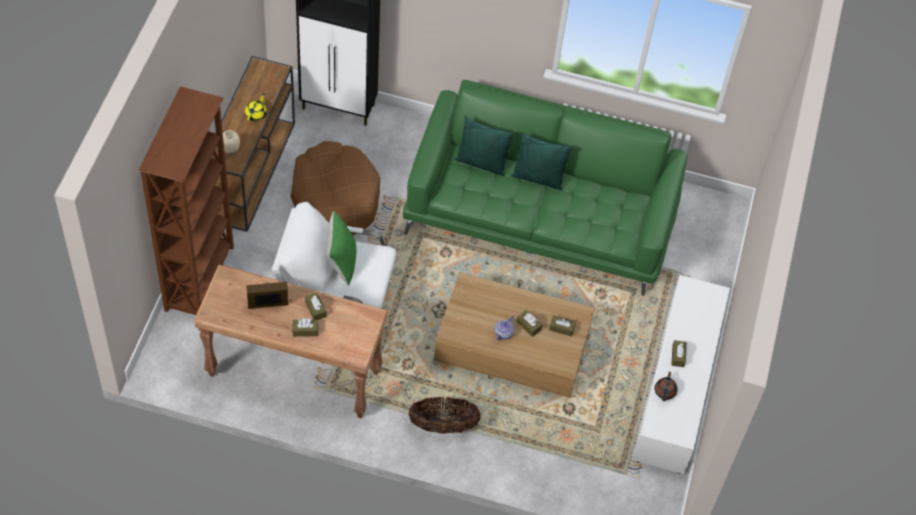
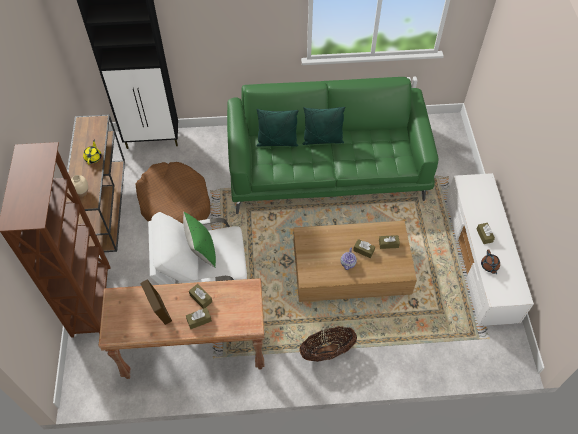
camera: 15 degrees left, 0 degrees up
(267, 306) = (159, 310): picture frame -> picture frame turned 90 degrees clockwise

